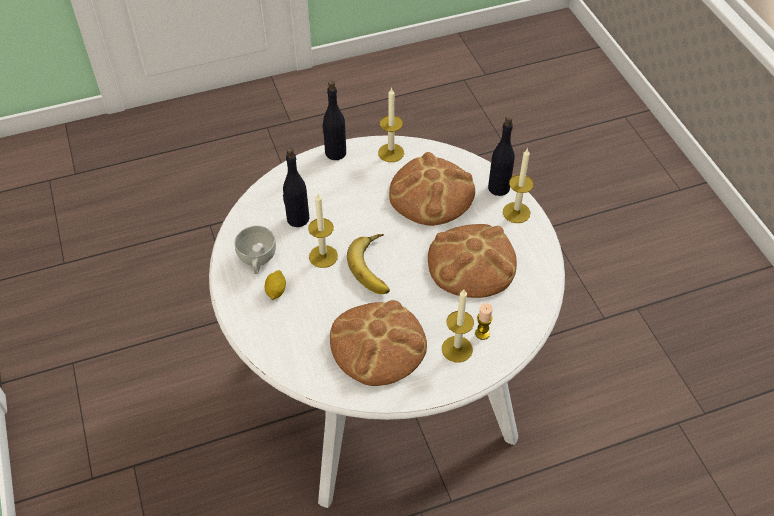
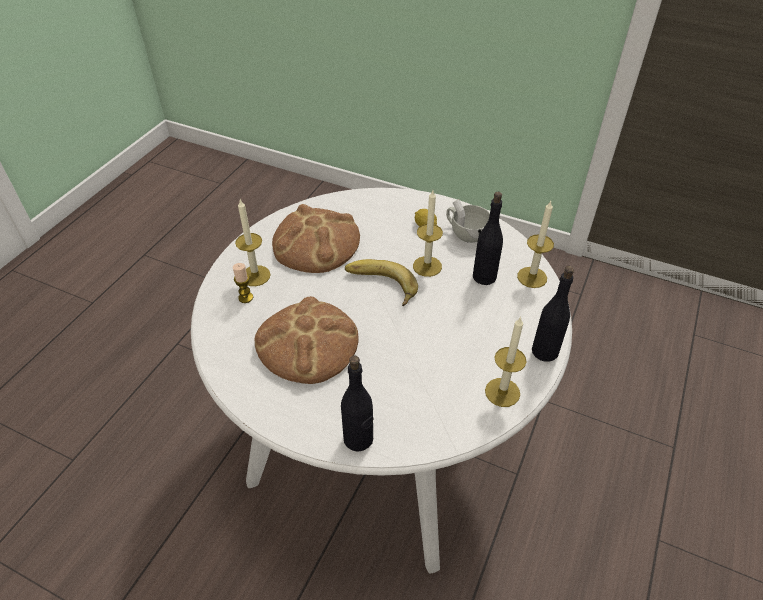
camera: 135 degrees right, 5 degrees down
(431, 193) = (414, 380): bread -> none
(516, 212) = (314, 423): candle -> candle (532, 277)

